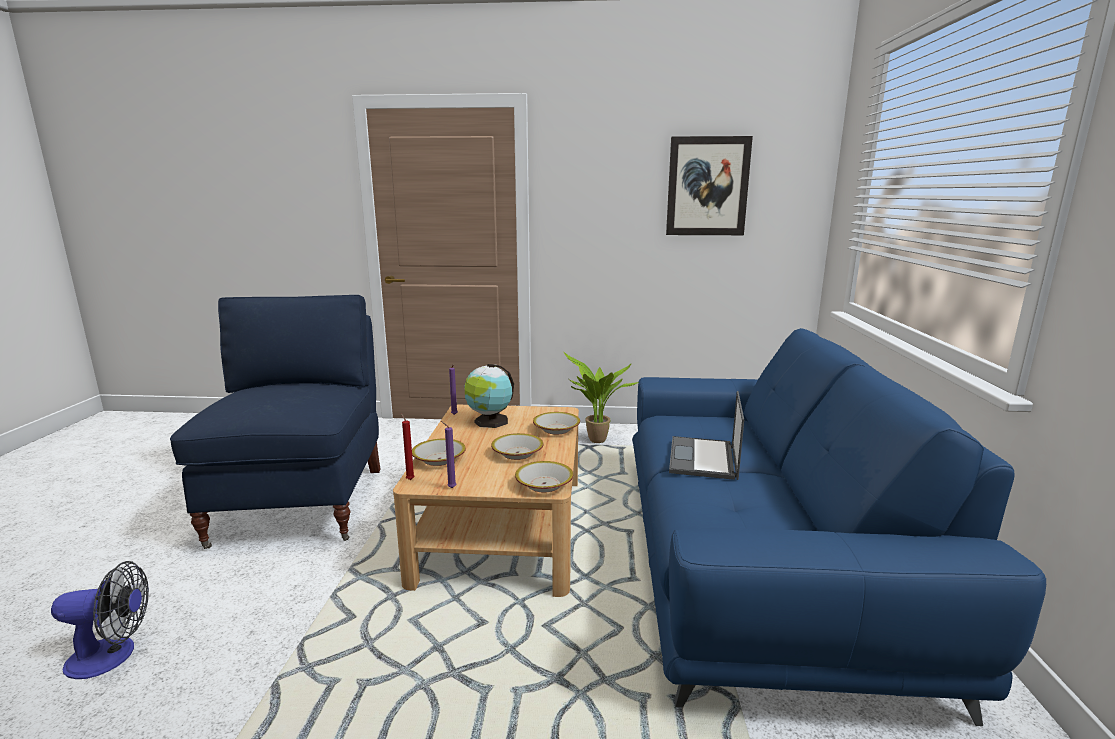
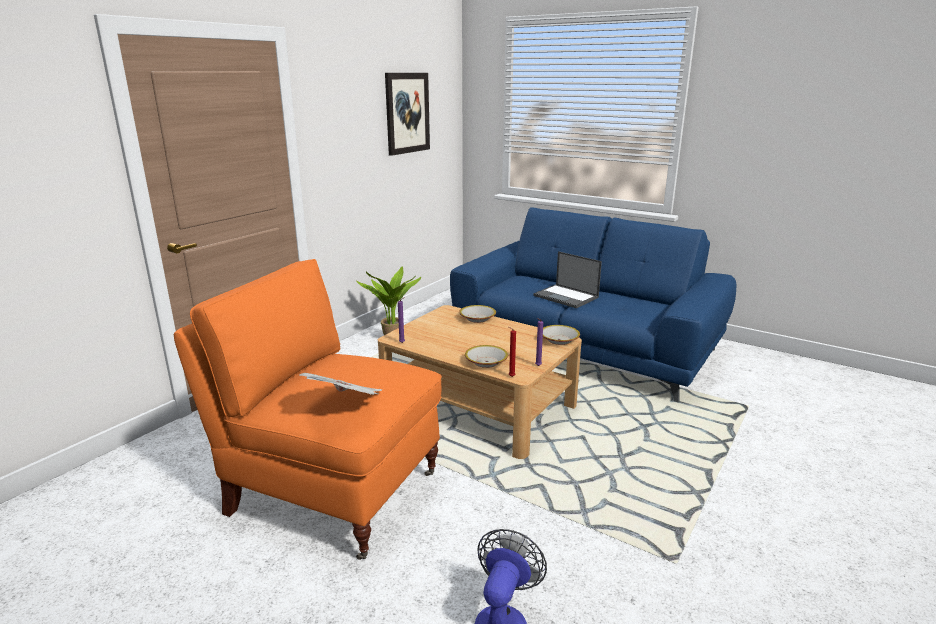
camera: 60 degrees left, 5 degrees up
(221, 404) = (346, 403): none -> newspaper
(303, 504) = (331, 492): blue armchair -> orange armchair
(489, 422) = (435, 334): globe -> none
(517, 453) = (504, 337): bowl -> none

